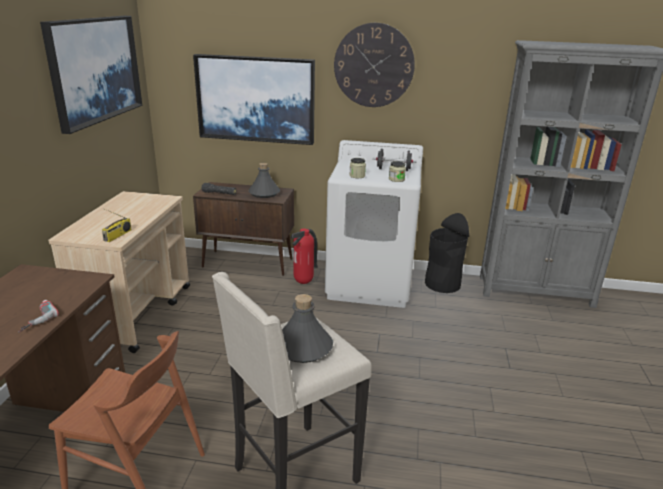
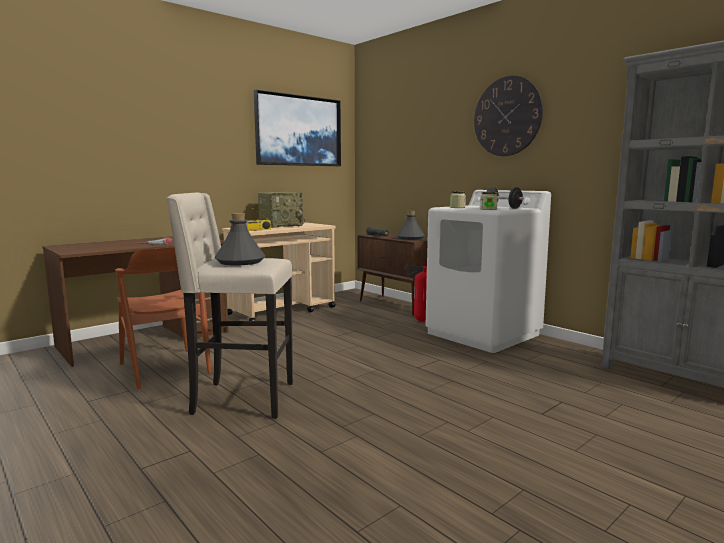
camera: 40 degrees right, 15 degrees down
(117, 212) = (281, 225): none -> radio
(256, 99) = (418, 159): picture -> none
(442, 284) = (563, 349): black trash can -> none

